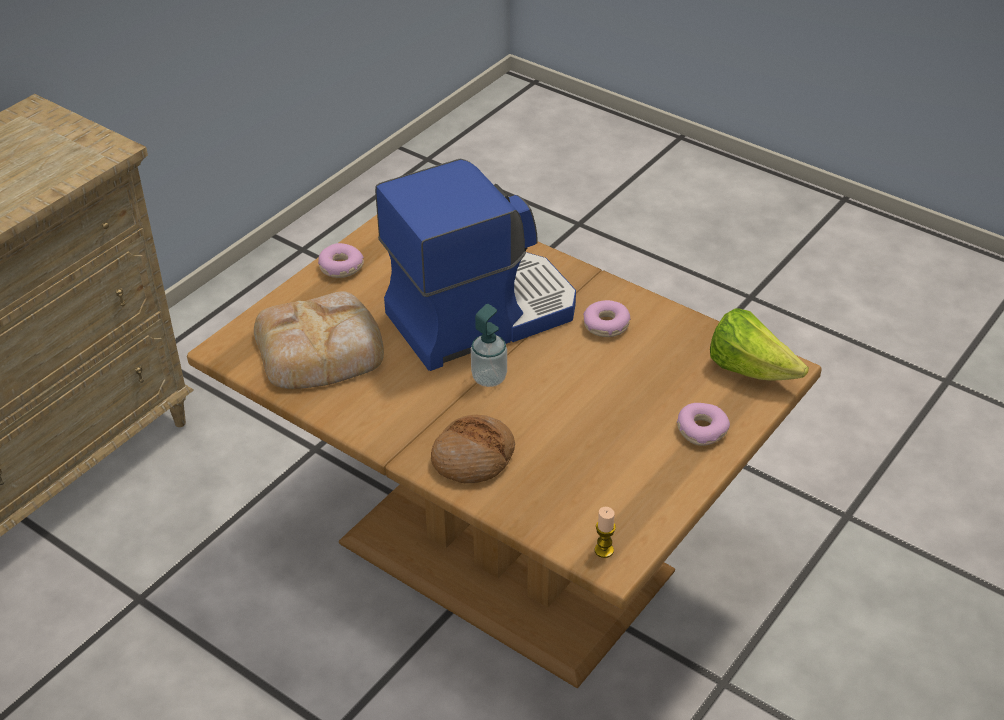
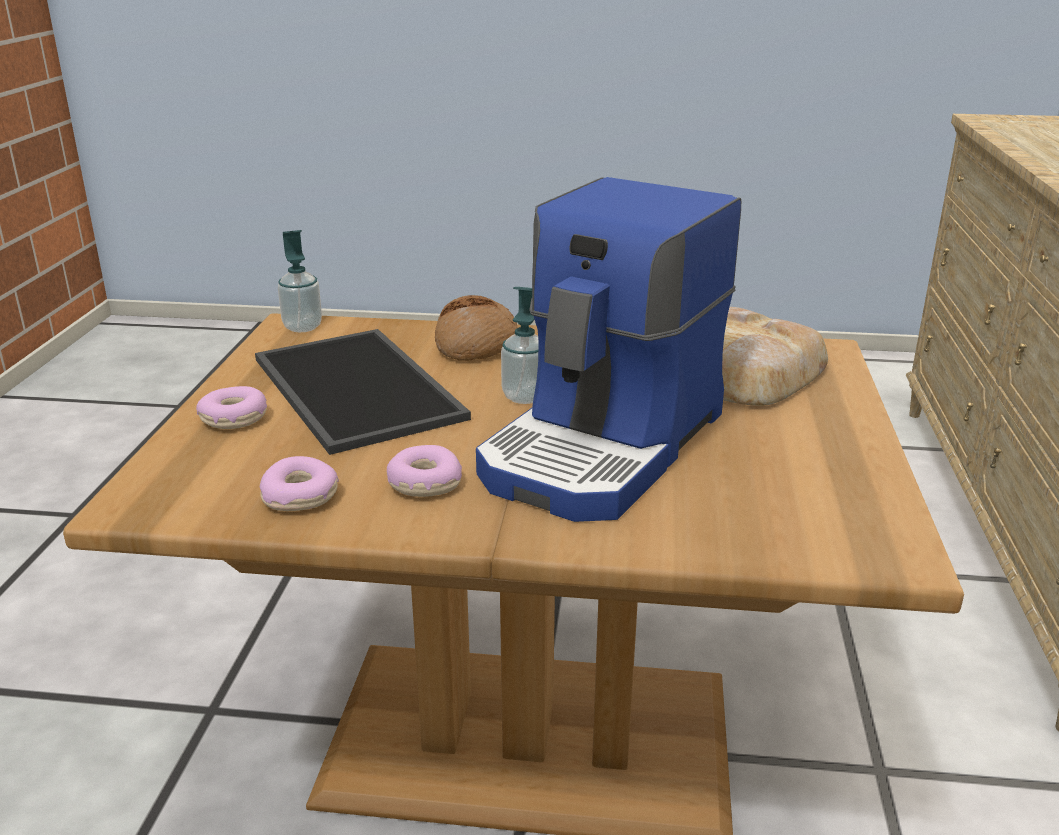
camera: 150 degrees right, 15 degrees down
(340, 267) = (852, 443): donut -> donut (301, 496)
(603, 435) = (352, 388): none -> tray
(604, 550) = (302, 327): candle -> soap dispenser
(750, 370) = (181, 490): lettuce -> none

